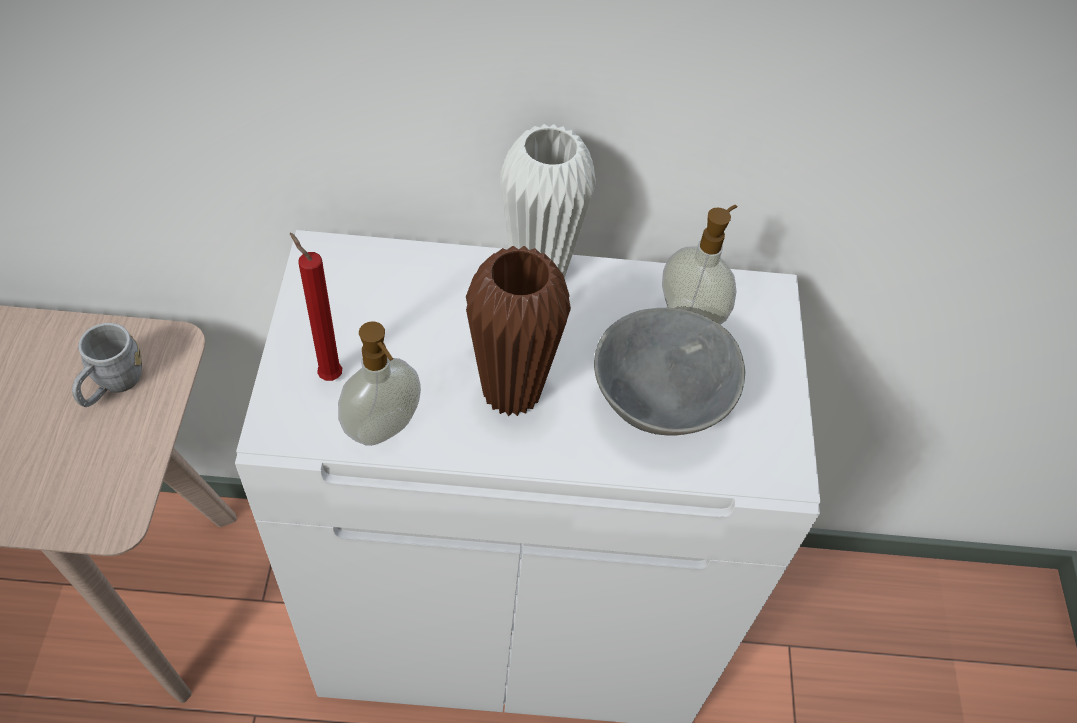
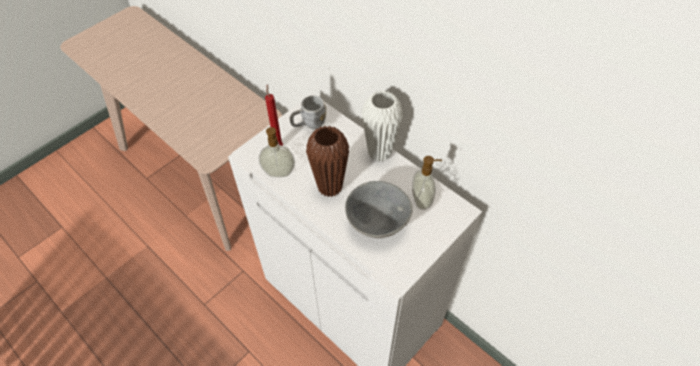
camera: 45 degrees right, 0 degrees up
(112, 385) = (241, 119): grey mug -> grey mug (309, 124)

